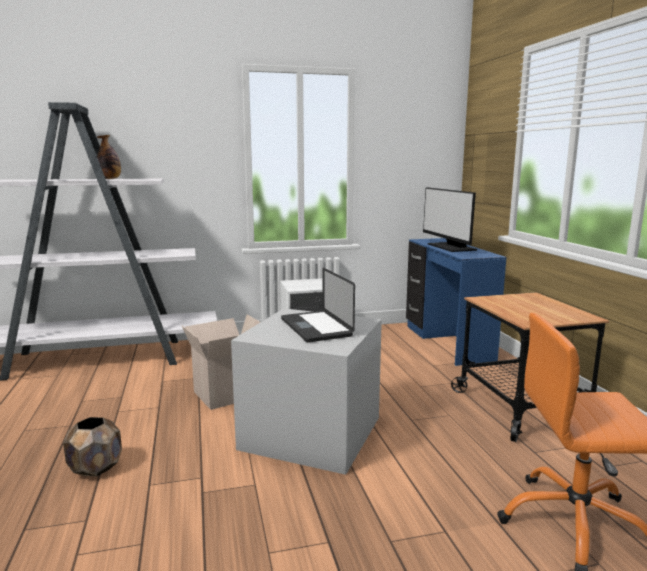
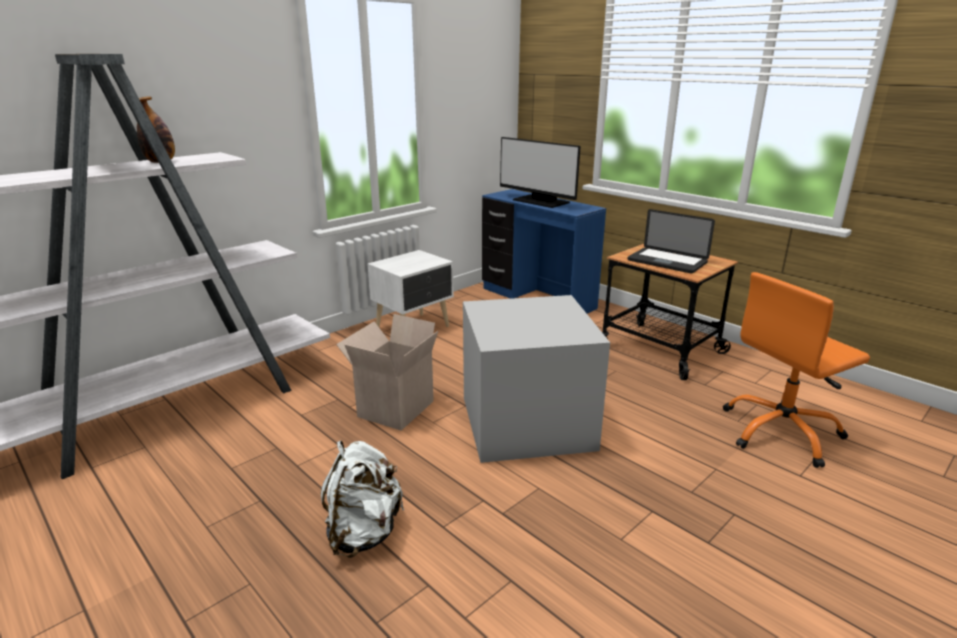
camera: 30 degrees left, 10 degrees up
(96, 468) = (363, 533): brown planter -> white backpack
(316, 327) = (533, 317): laptop -> laptop (667, 262)

